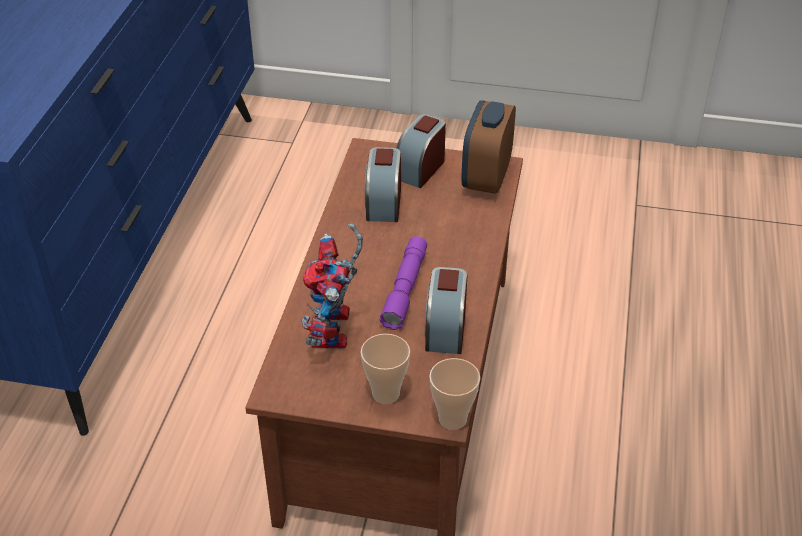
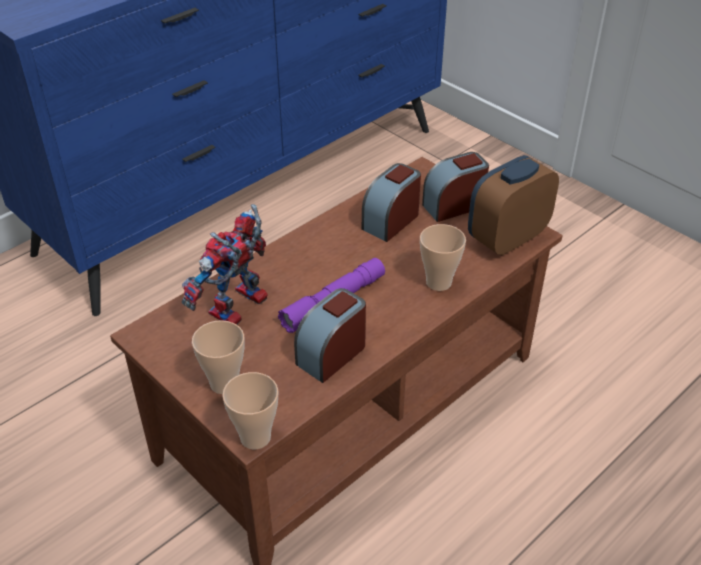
camera: 35 degrees right, 0 degrees up
(469, 236) = (438, 282): none -> cup

